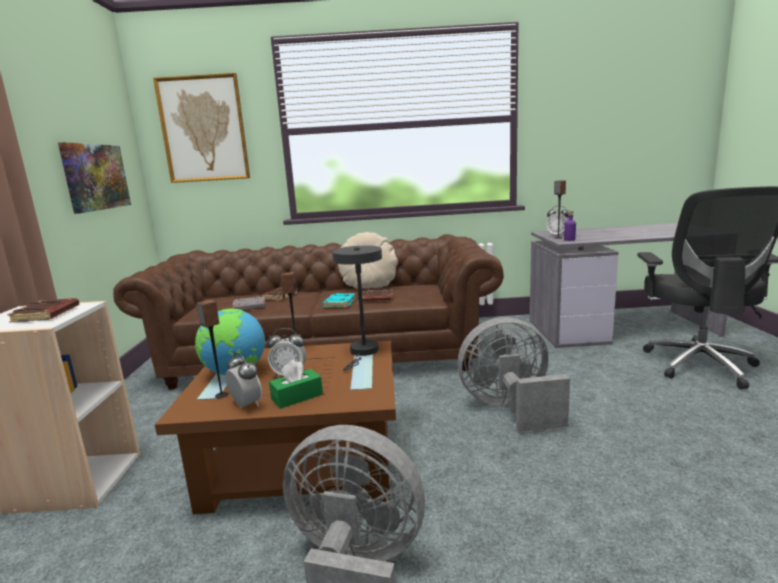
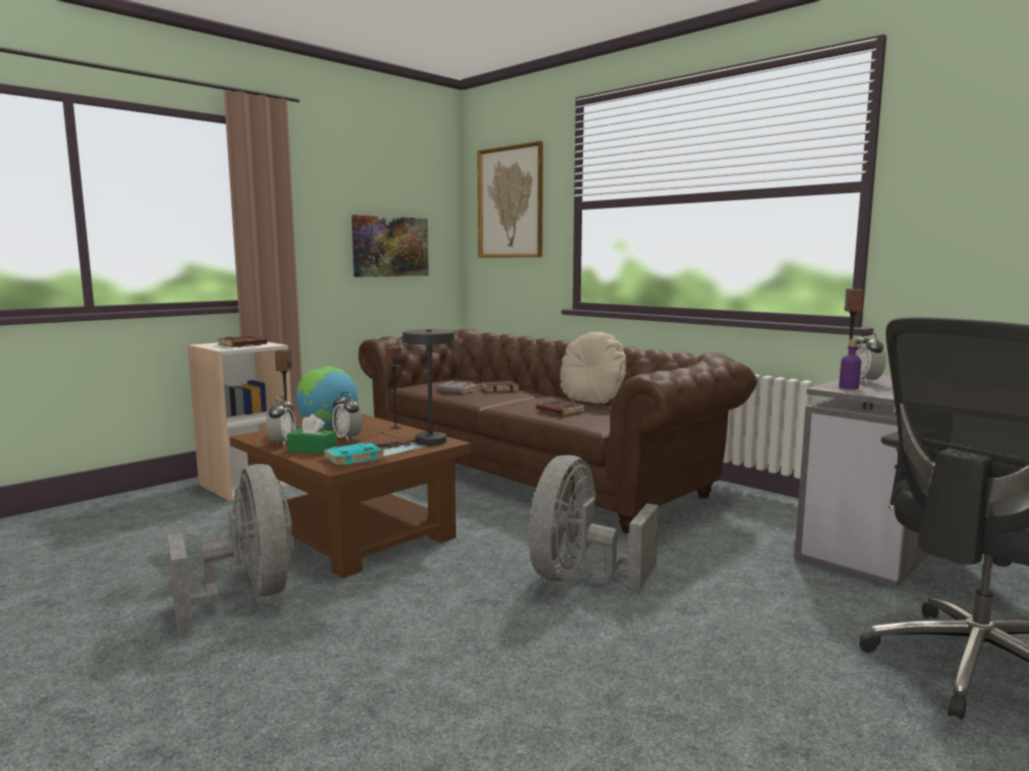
camera: 45 degrees right, 5 degrees down
(339, 303) = (522, 406): turquoise book -> turquoise book (354, 458)
(510, 408) = (580, 577): grey fan -> grey fan turned 105 degrees counterclockwise

